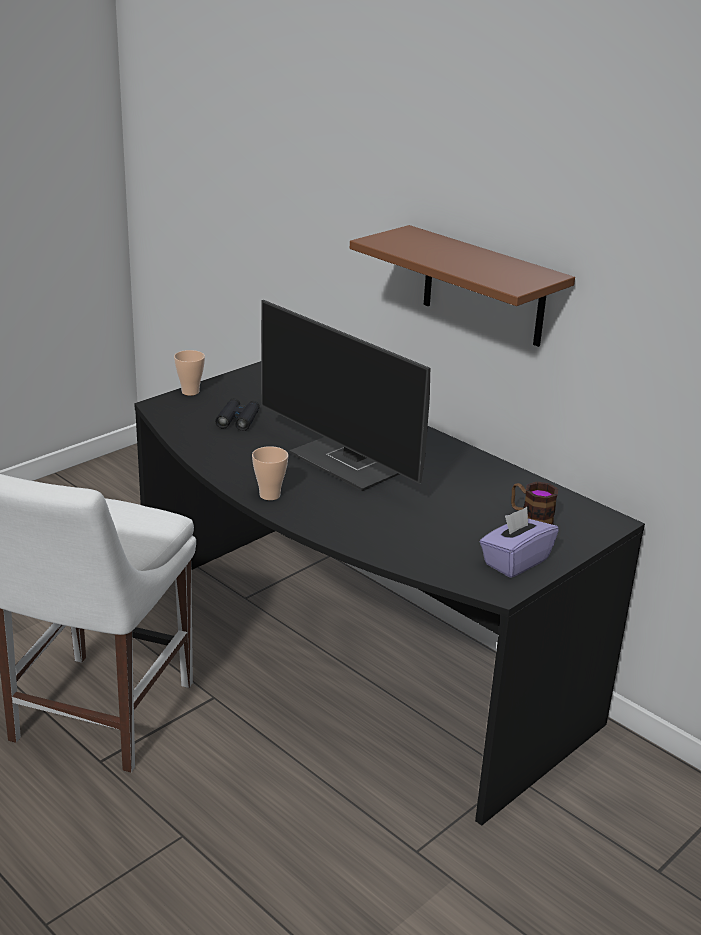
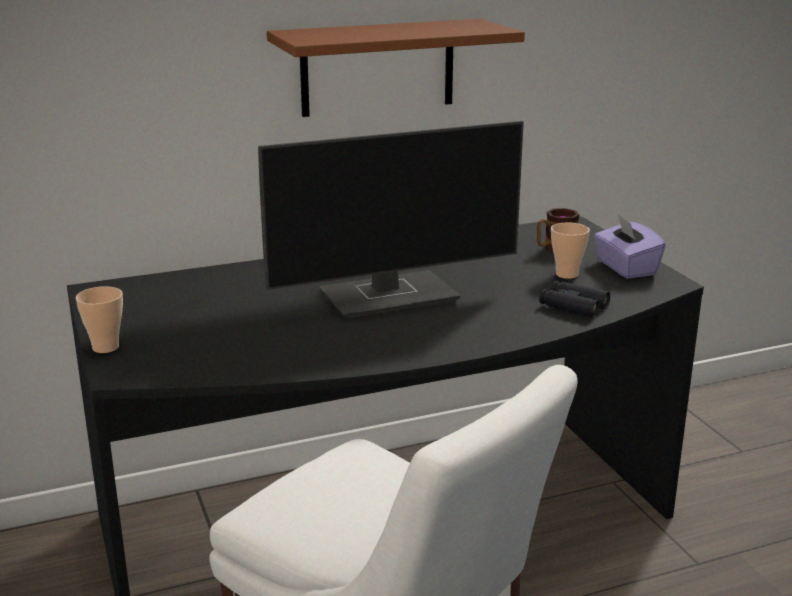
camera: 65 degrees left, 5 degrees down
(238, 420) = (223, 332): black binoculars -> black binoculars (573, 306)
(269, 495) = (432, 346): cup -> cup (567, 274)

